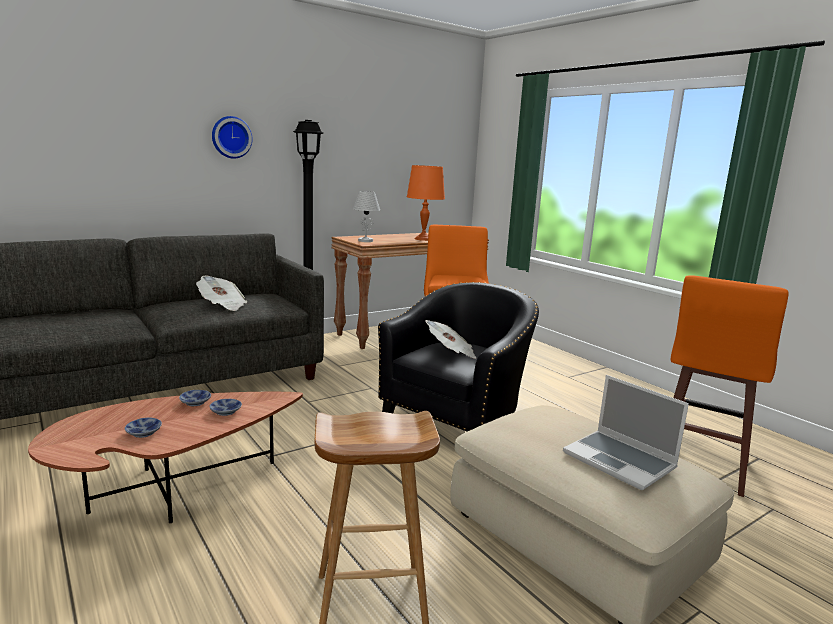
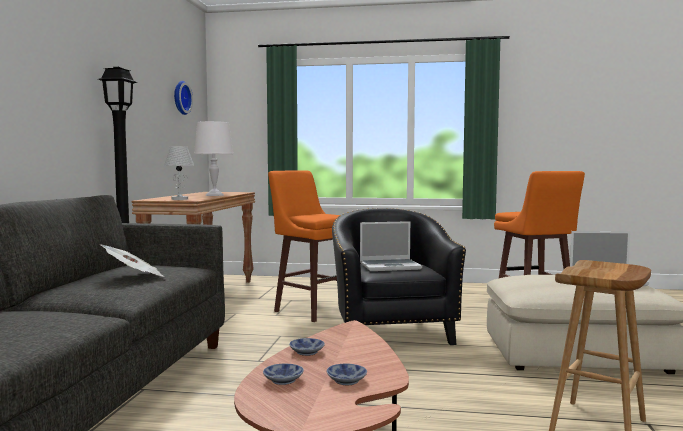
camera: 45 degrees left, 10 degrees down
(226, 412) = (352, 347): bowl -> bowl (285, 380)
(231, 137) = (45, 79): wall clock -> wall clock (180, 98)
(423, 239) = (214, 195): orange table lamp -> white table lamp
(451, 353) = (390, 266): newspaper -> laptop

